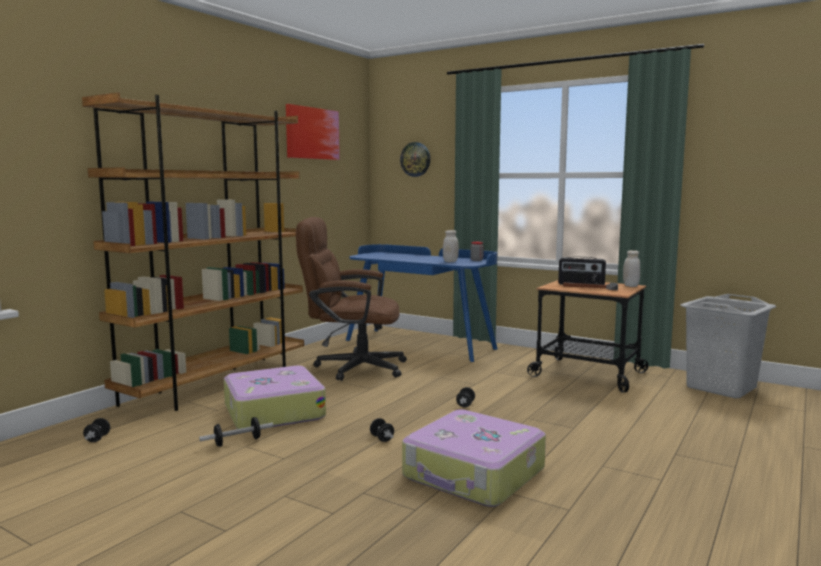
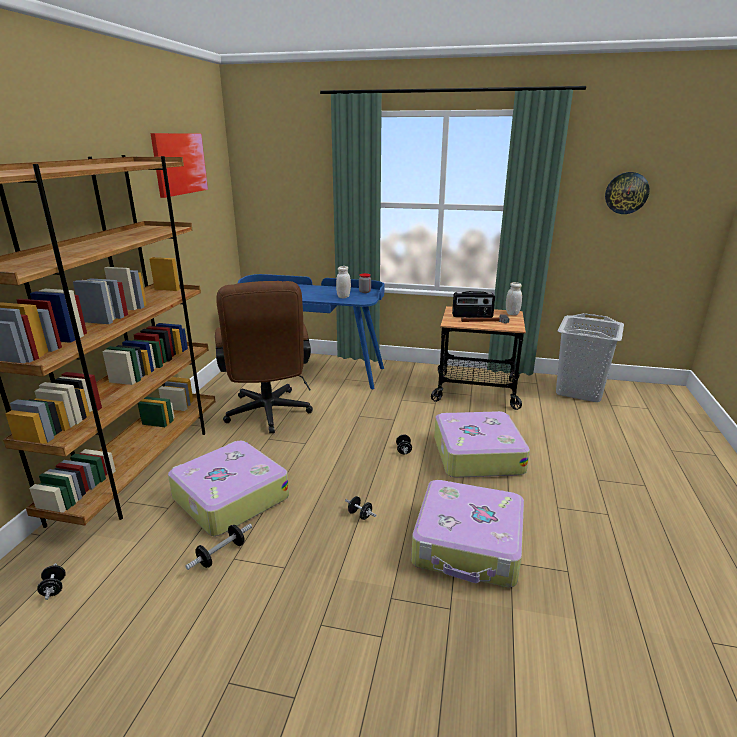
camera: 20 degrees left, 15 degrees up
(352, 367) = (268, 415): brown office chair -> brown office chair turned 90 degrees counterclockwise
(415, 159) = (285, 184): wall clock -> wall clock (626, 193)
(543, 417) = (476, 454): none -> suitcase

